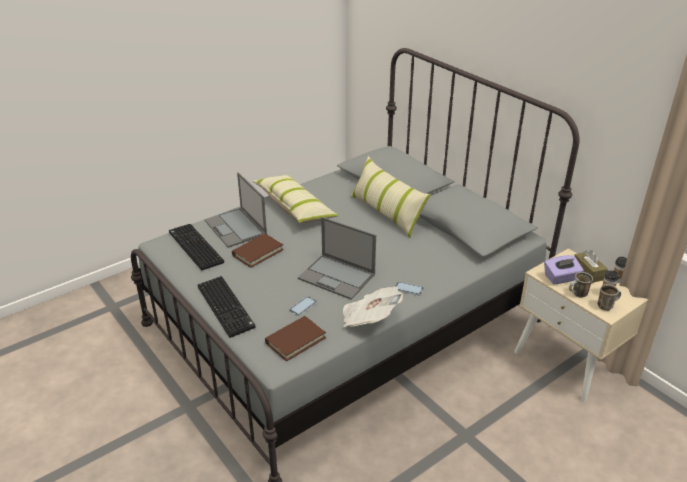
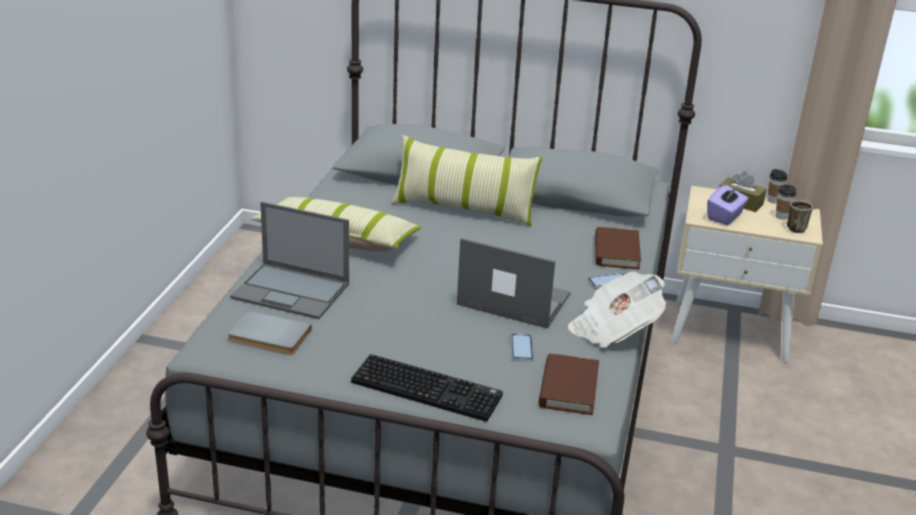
camera: 40 degrees left, 5 degrees down
(194, 247) = (268, 337): keyboard -> grey book
(258, 252) = (370, 310): brown book -> brown book (616, 252)
(337, 277) = (512, 299): laptop -> laptop turned 150 degrees counterclockwise
(577, 295) = (760, 227): mug -> none

